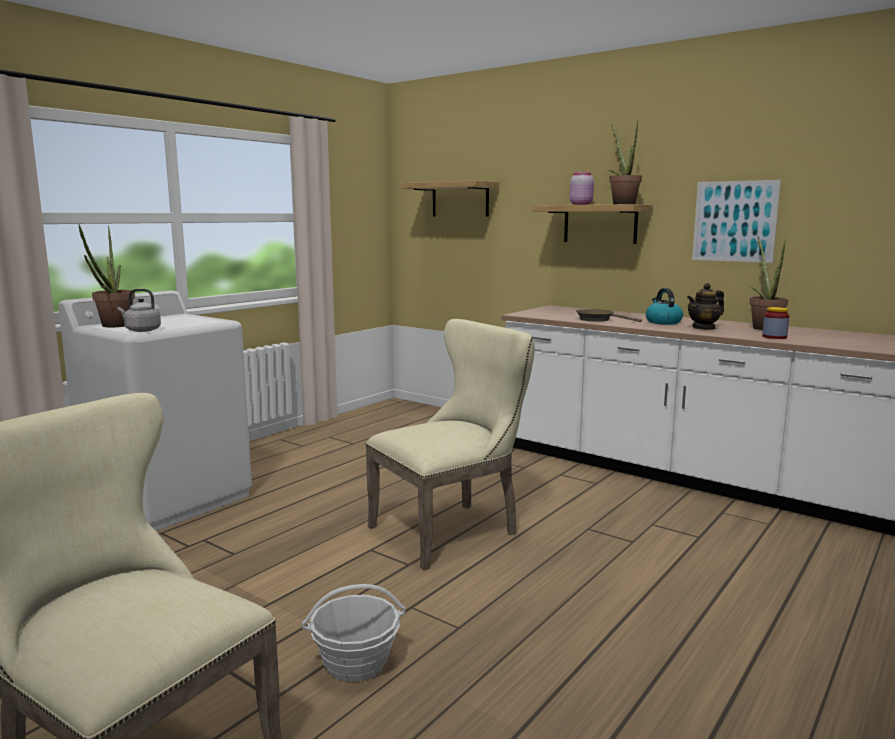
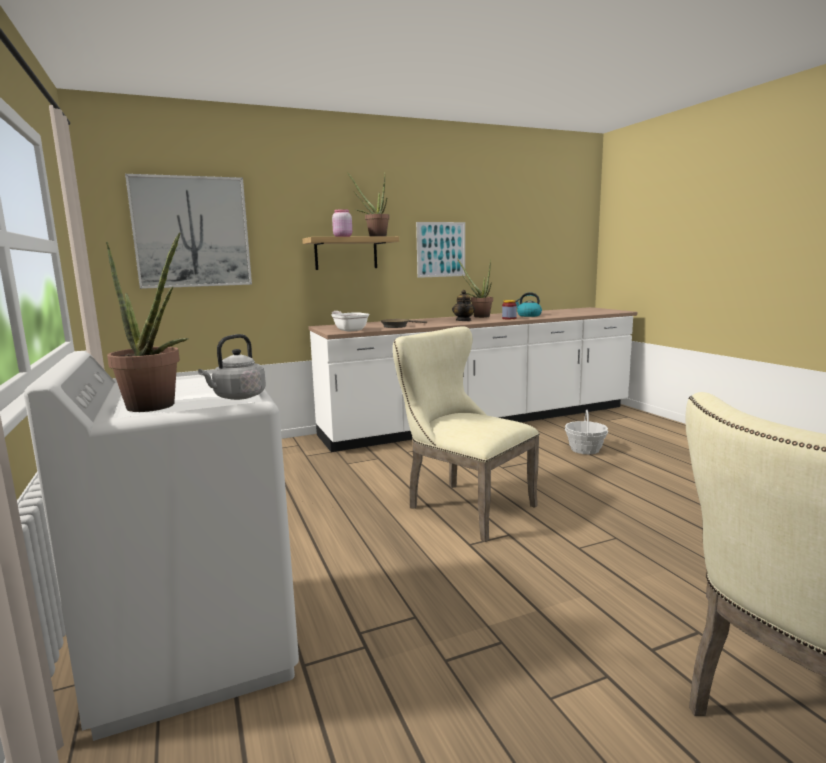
camera: 60 degrees left, 0 degrees up
(356, 663) = (653, 585): basket -> basket (585, 449)
(452, 529) = (462, 506): beige chair -> beige chair turned 45 degrees counterclockwise
(460, 199) = (192, 232): shelf -> picture
(542, 314) = (349, 330): none -> frying pan
(663, 322) = (430, 322): kettle -> kettle (528, 315)

